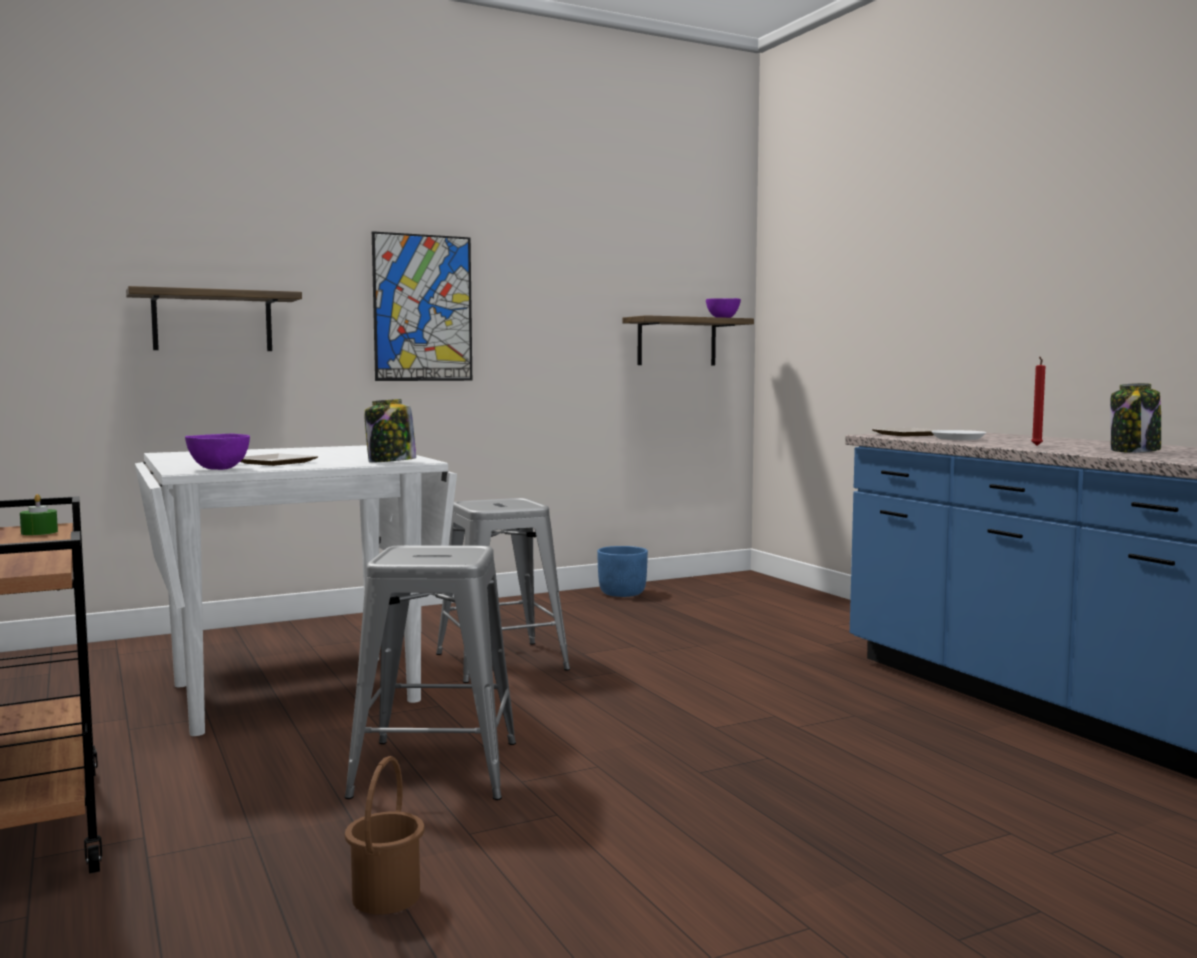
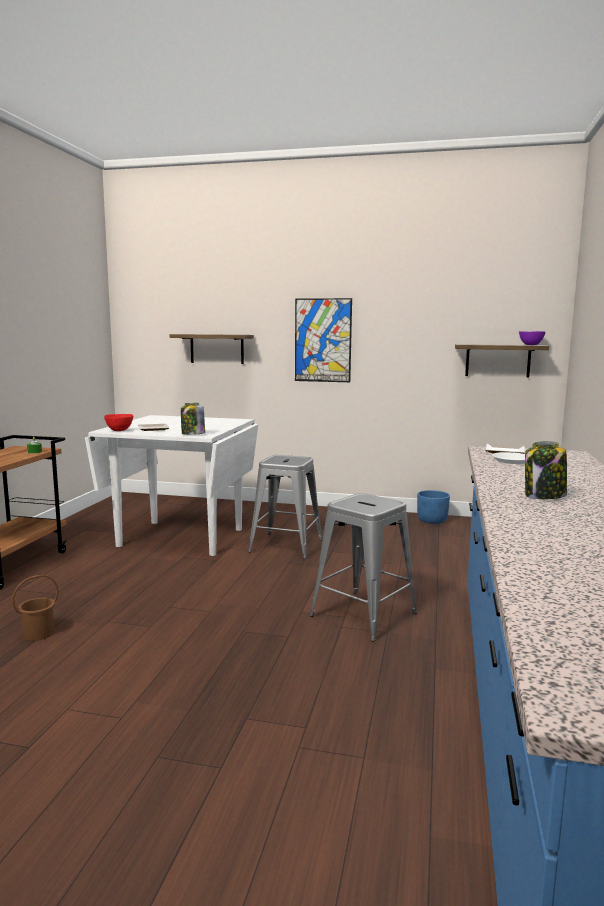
camera: 40 degrees right, 5 degrees up
(219, 469) = (119, 430): purple bowl -> red bowl
(435, 769) = (154, 589): grey stool -> grey stool (363, 614)
(1036, 446) = (511, 477): red candle -> none

